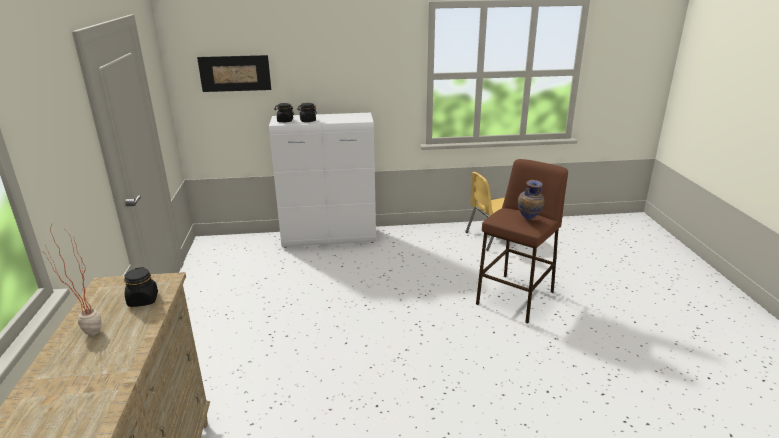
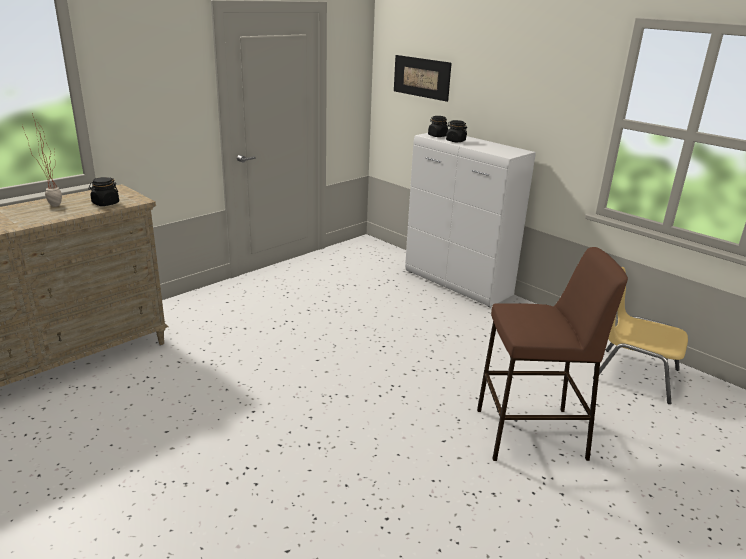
camera: 50 degrees right, 0 degrees up
(528, 220) = (538, 325): vase -> none

